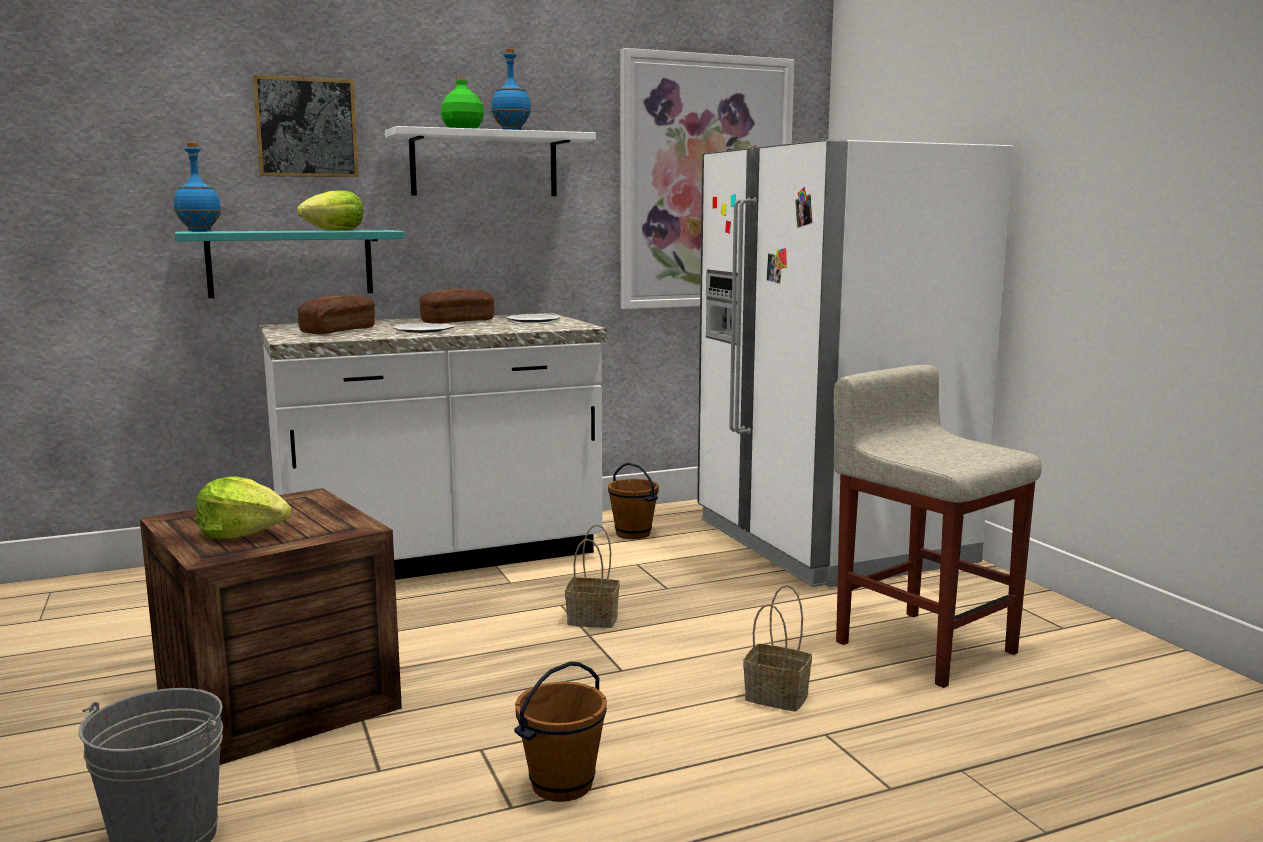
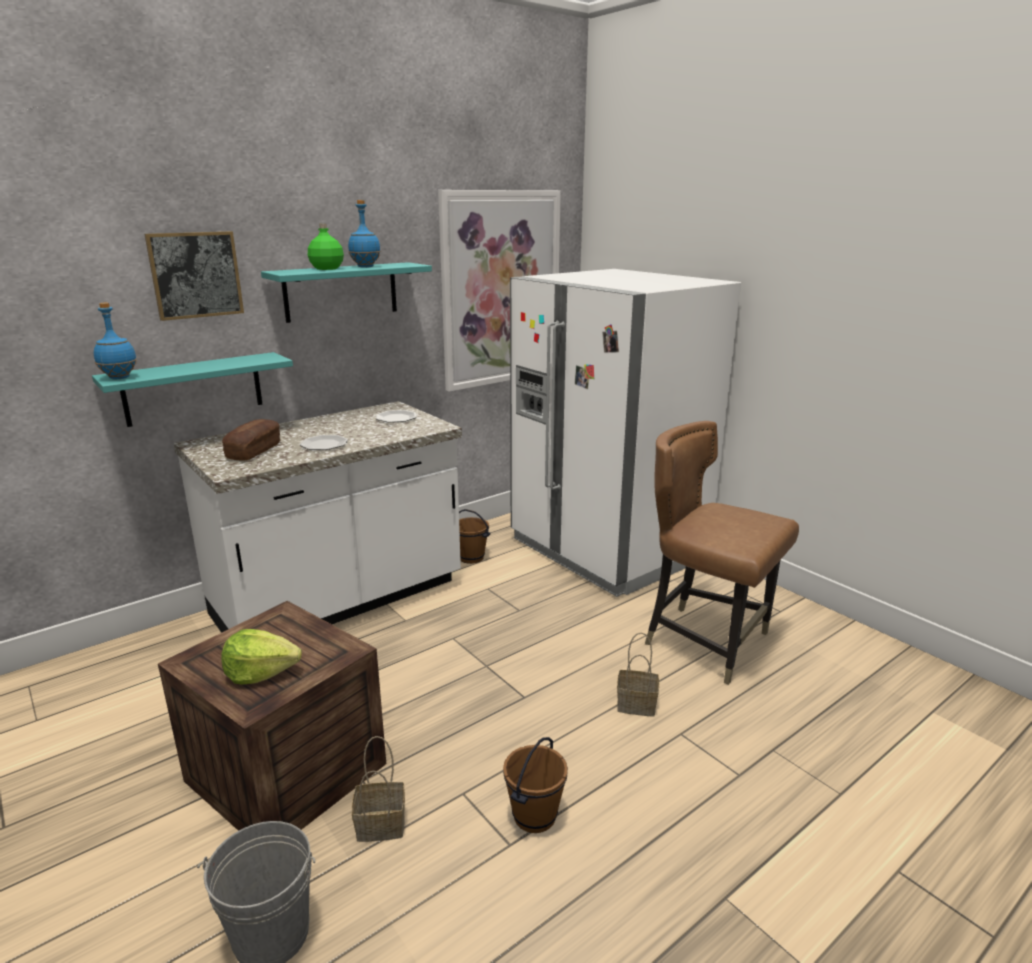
camera: 15 degrees left, 10 degrees up
(334, 230) = (234, 363): lettuce -> none
(457, 321) = (338, 425): bread -> none
(484, 164) = (341, 291): white shelf -> turquoise shelf
(594, 619) = (483, 649): basket -> basket (382, 824)
(923, 646) = (706, 641): beige stool -> brown chair

